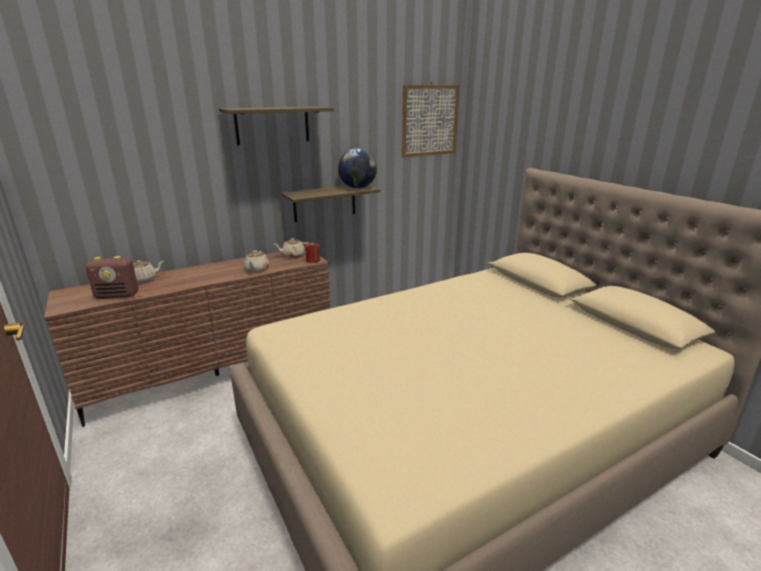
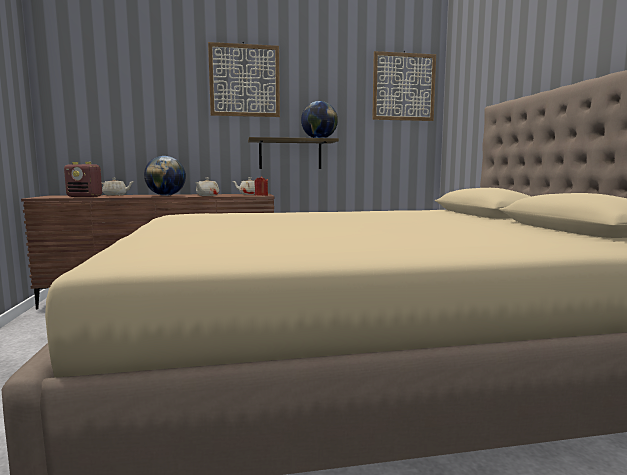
camera: 20 degrees right, 15 degrees down
(208, 274) = (166, 195): none -> globe
(272, 125) = (244, 79): shelf -> picture

